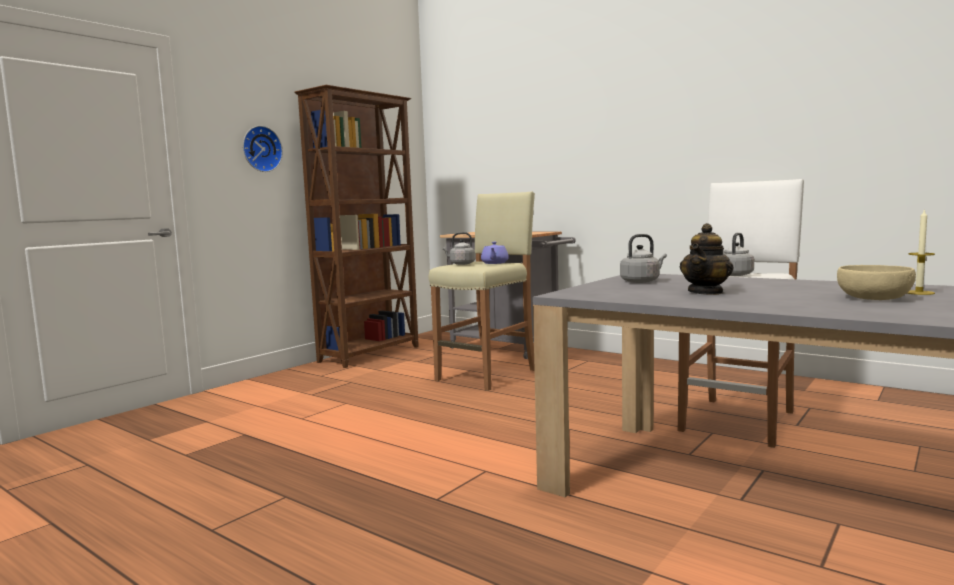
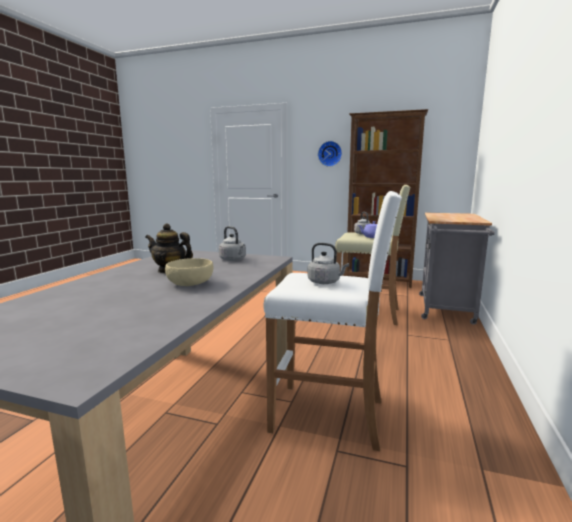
camera: 70 degrees right, 5 degrees up
(873, 298) = (110, 302): beige bowl -> beige bowl (191, 283)
(919, 292) = (129, 318): candle -> none

